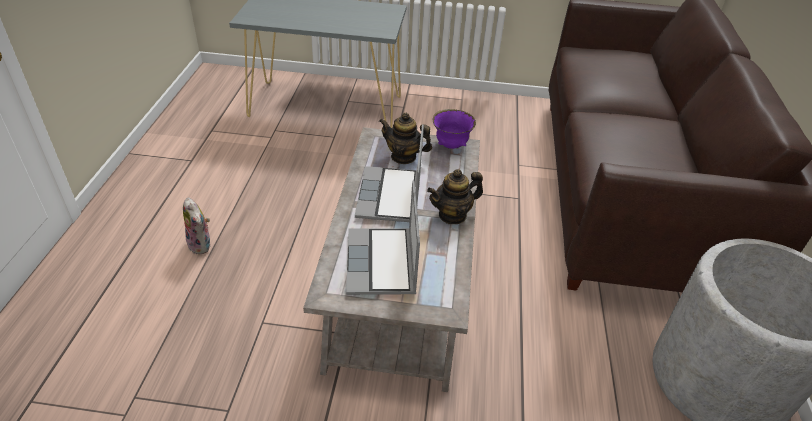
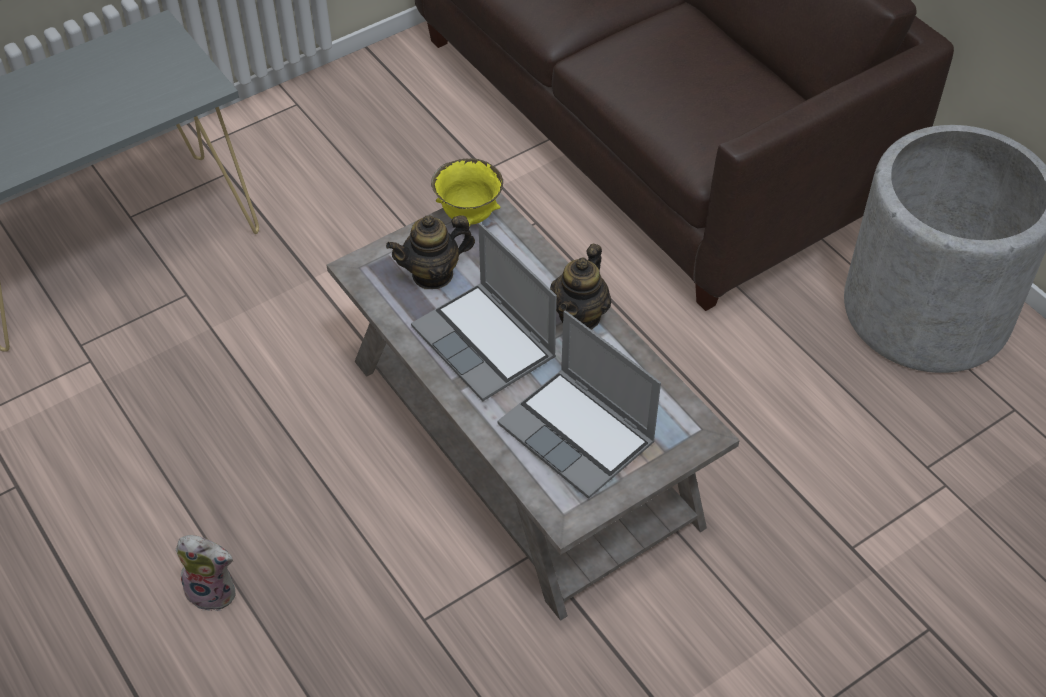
camera: 40 degrees left, 10 degrees up
(451, 145) = (469, 216): purple bowl -> yellow bowl

